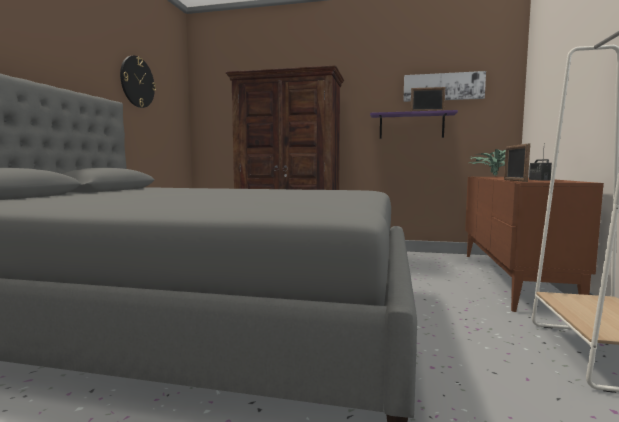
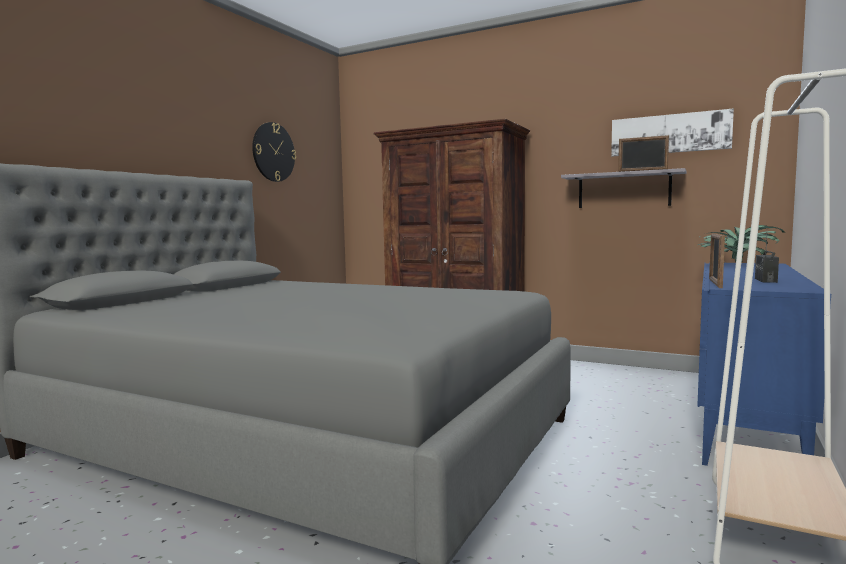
camera: 15 degrees right, 0 degrees up
(411, 126) = (623, 190): purple shelf -> grey shelf
(512, 279) = (746, 417): brown dresser -> blue dresser

